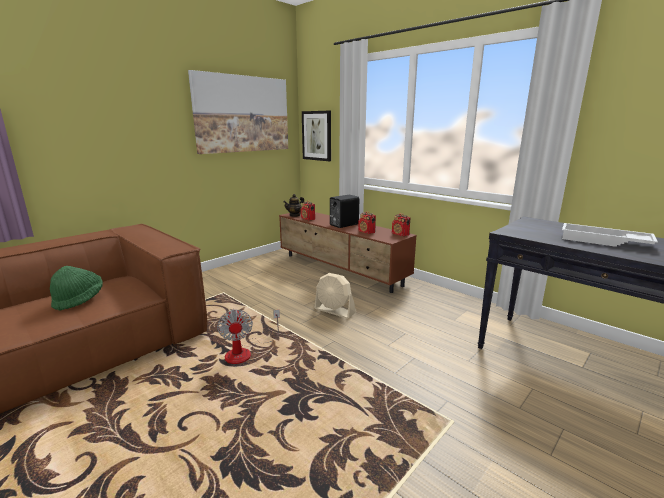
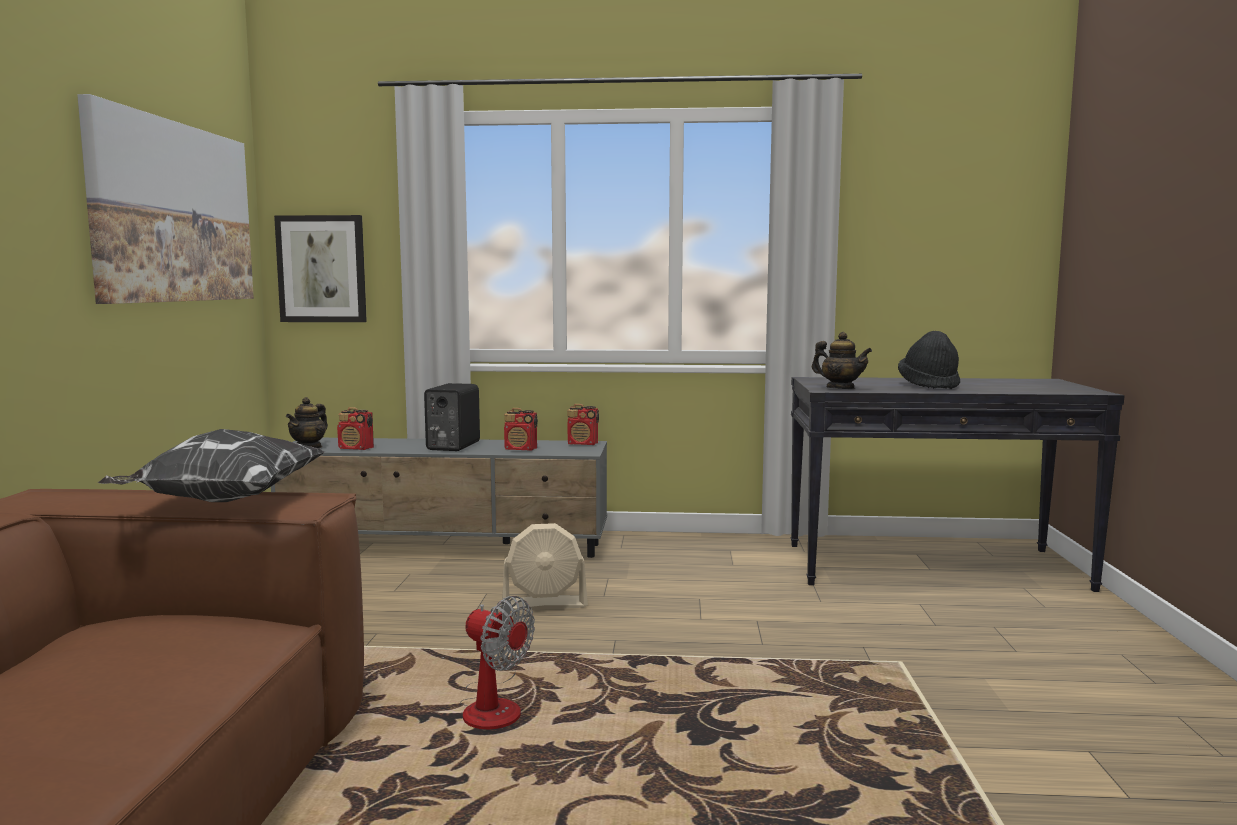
camera: 40 degrees left, 10 degrees down
(79, 300) = (106, 678): green hat -> none
(159, 242) = (222, 502): none -> pillow
(340, 270) = (447, 548): brown tv stand -> grey tv stand
(521, 233) = (840, 388): none -> teapot
(603, 241) = (929, 385): white tray -> black hat

